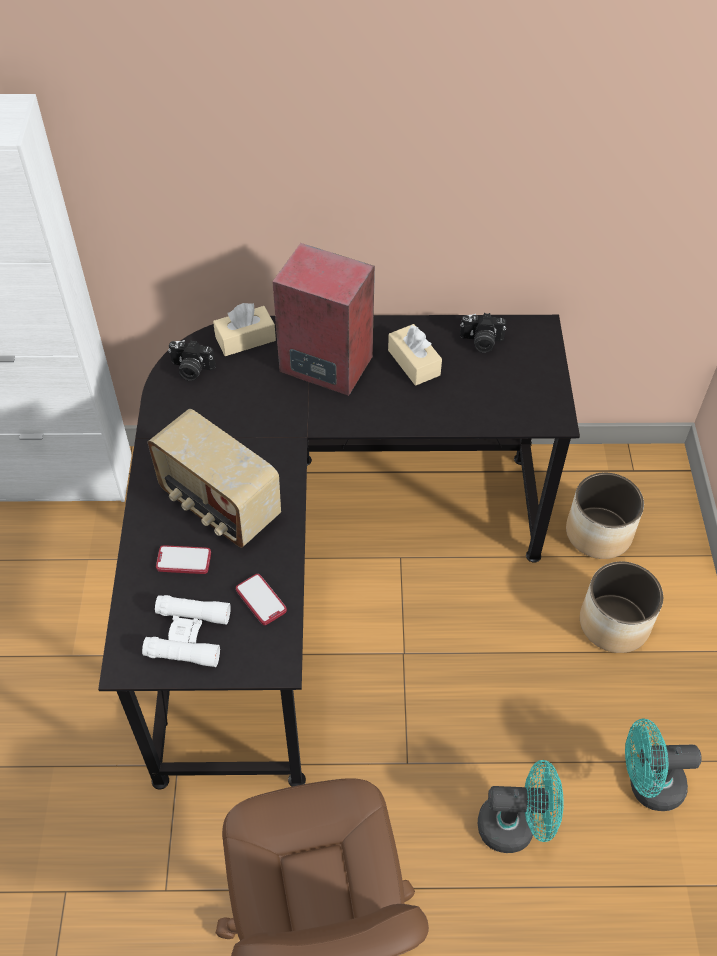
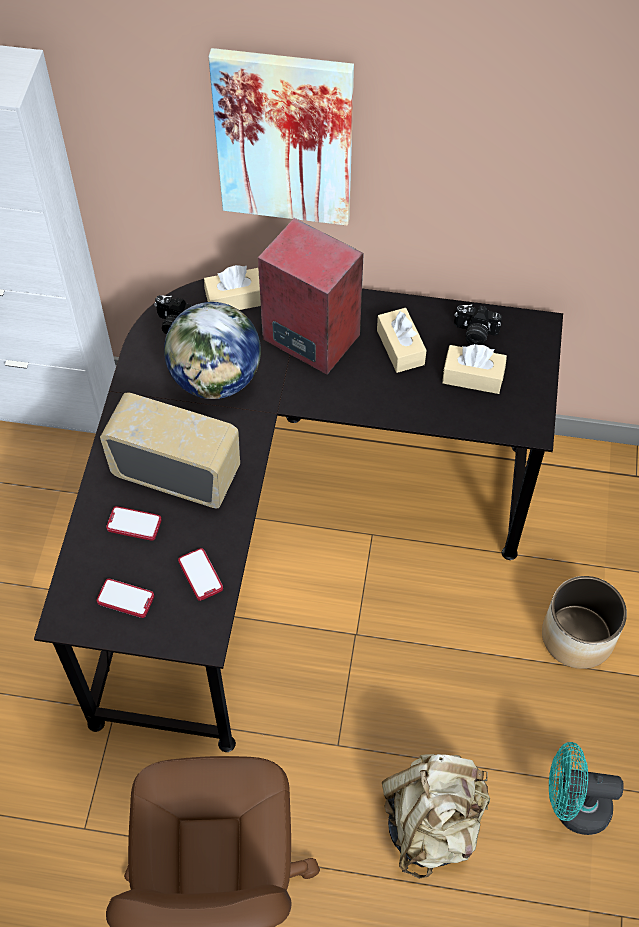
camera: 10 degrees right, 5 degrees up
(188, 635) = (125, 599): white binoculars -> phone
(218, 505) = (177, 473): radio -> radio turned 150 degrees clockwise
(241, 413) = (216, 379): none -> globe
(283, 163) = (284, 137): none -> picture
(488, 380) = (473, 376): none -> beige tissue box
(516, 825) = (432, 823): turquoise fan -> beige backpack
(598, 533) = (582, 539): planter -> none

